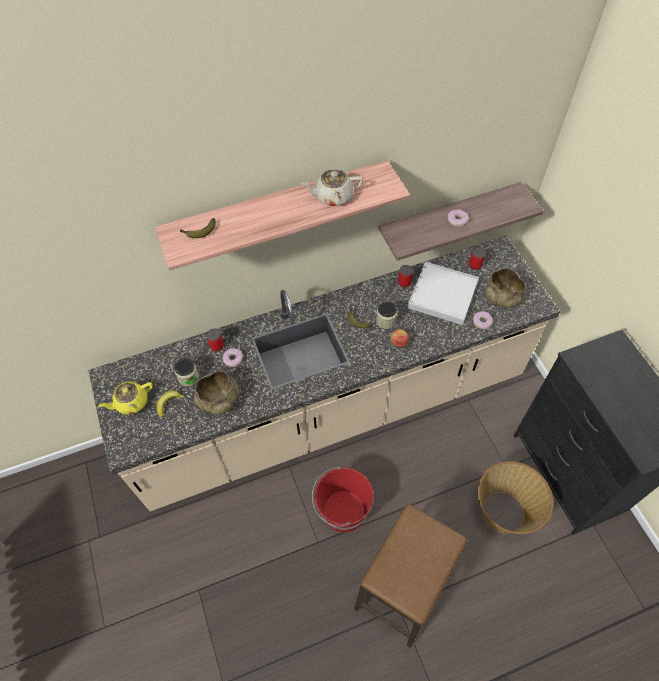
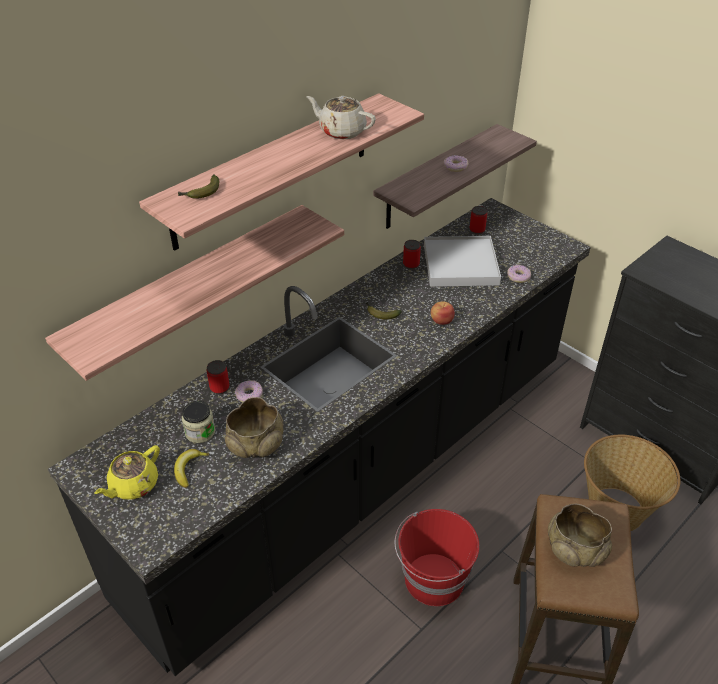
camera: 25 degrees left, 15 degrees down
(202, 280) = (190, 290): none -> shelf
(331, 411) = (359, 473): beige counter -> black counter
(333, 196) = (341, 131): beige teapot -> beige teapot turned 60 degrees clockwise
(386, 320) = (413, 304): jar -> none
(501, 297) = (523, 250): beige bowl -> beige bowl (575, 549)

